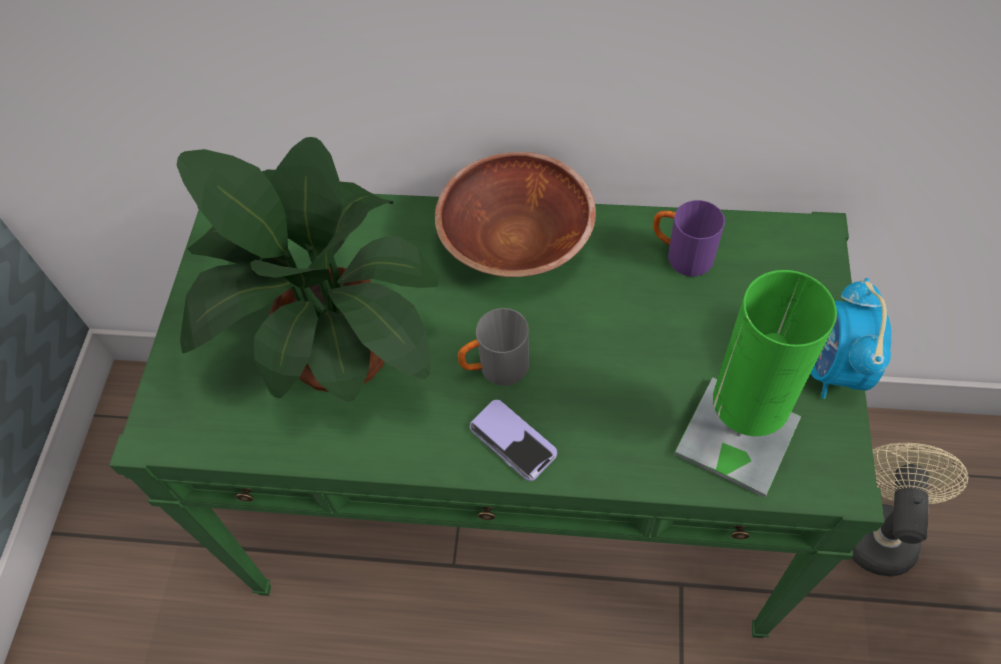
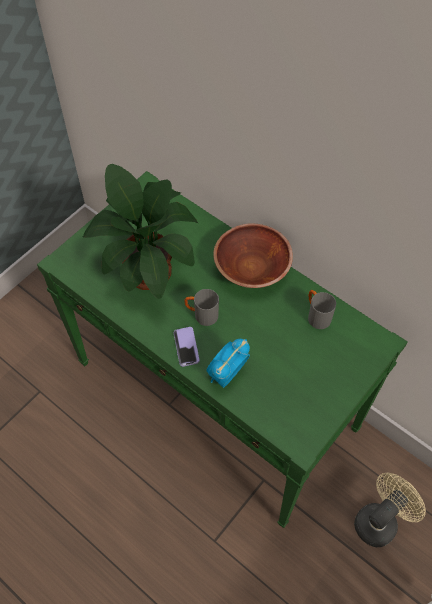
camera: 30 degrees right, 0 degrees up
(681, 255) = (316, 315): purple mug -> grey mug
(737, 436) = (275, 401): green table lamp -> none
(833, 369) = (340, 401): alarm clock -> alarm clock (227, 374)

